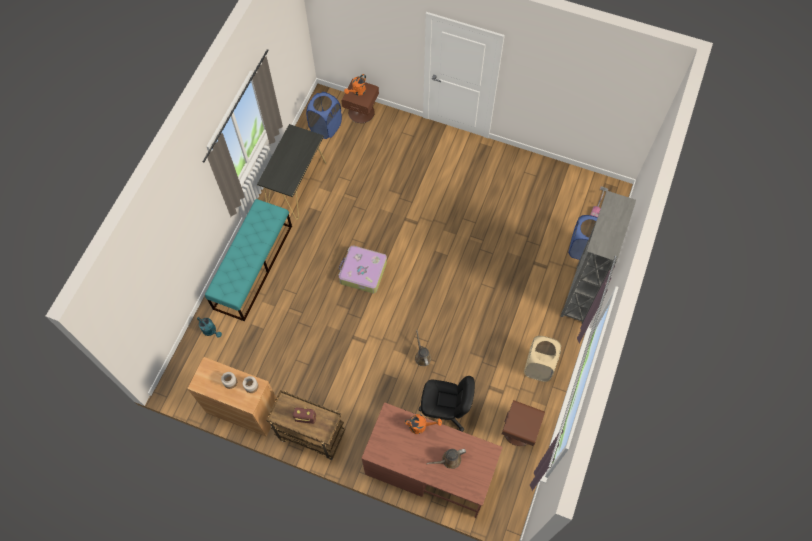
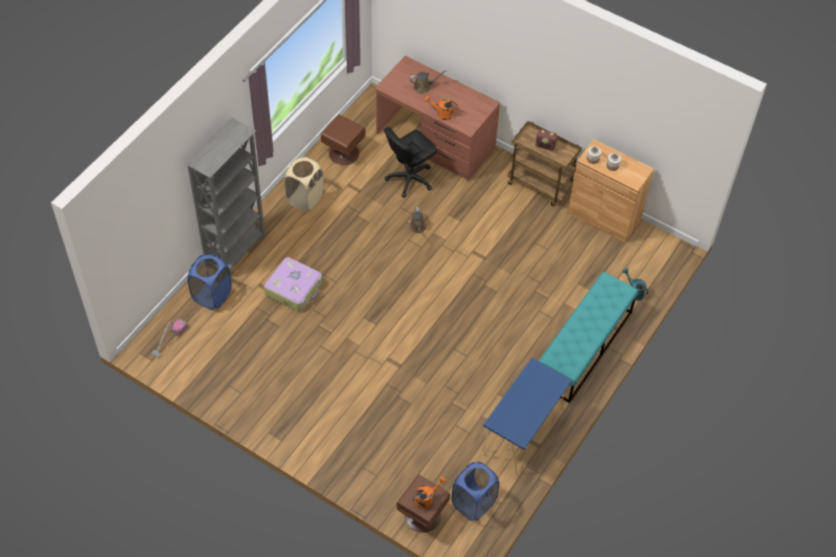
camera: 170 degrees left, 10 degrees down
(296, 185) = (522, 432): black console table -> blue console table
(362, 272) = (462, 318): suitcase -> suitcase (294, 289)
(444, 413) = (410, 179): black office chair -> black office chair turned 60 degrees counterclockwise

